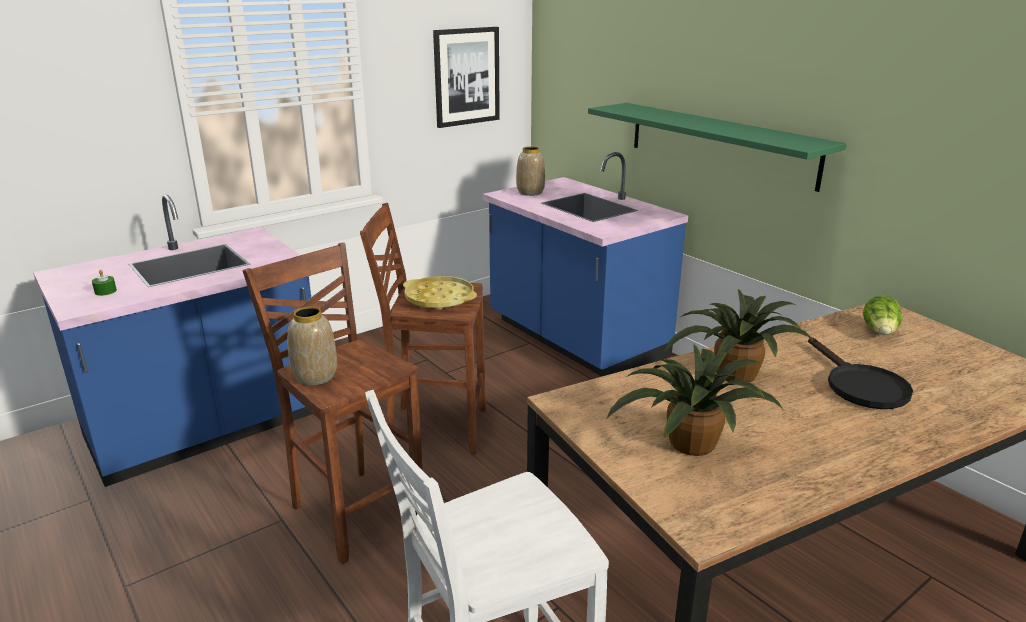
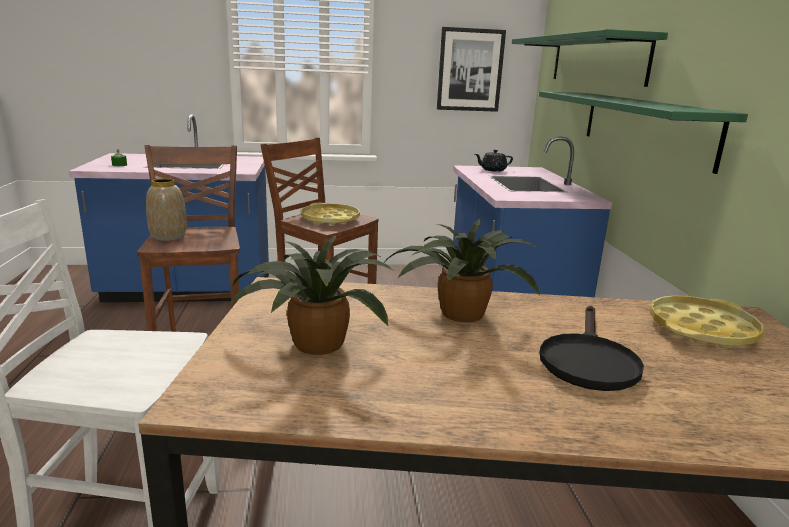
camera: 30 degrees right, 5 degrees down
(530, 192) = (492, 170): vase -> black teapot
(635, 70) = (596, 60): none -> green shelf
(880, 332) = (702, 329): lettuce -> yellow tray

